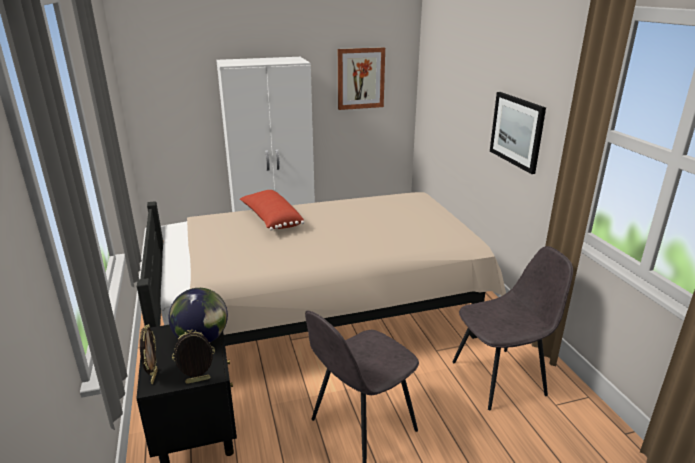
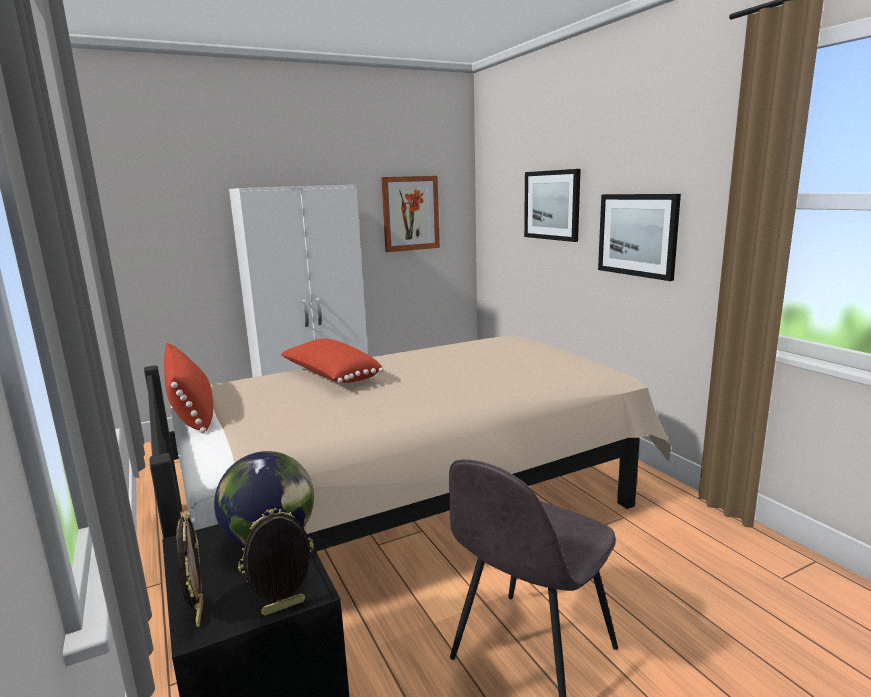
camera: 10 degrees left, 10 degrees down
(174, 239) = (192, 411): none -> red pillow
(466, 89) = (552, 205): none -> picture
(500, 378) = (690, 553): grey chair -> none

